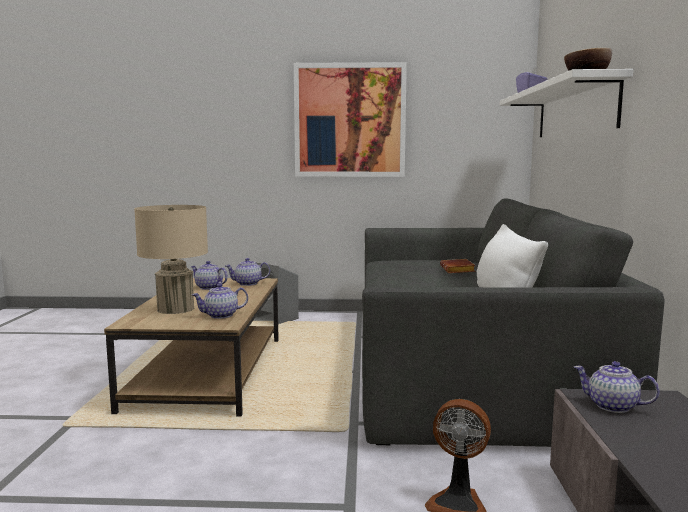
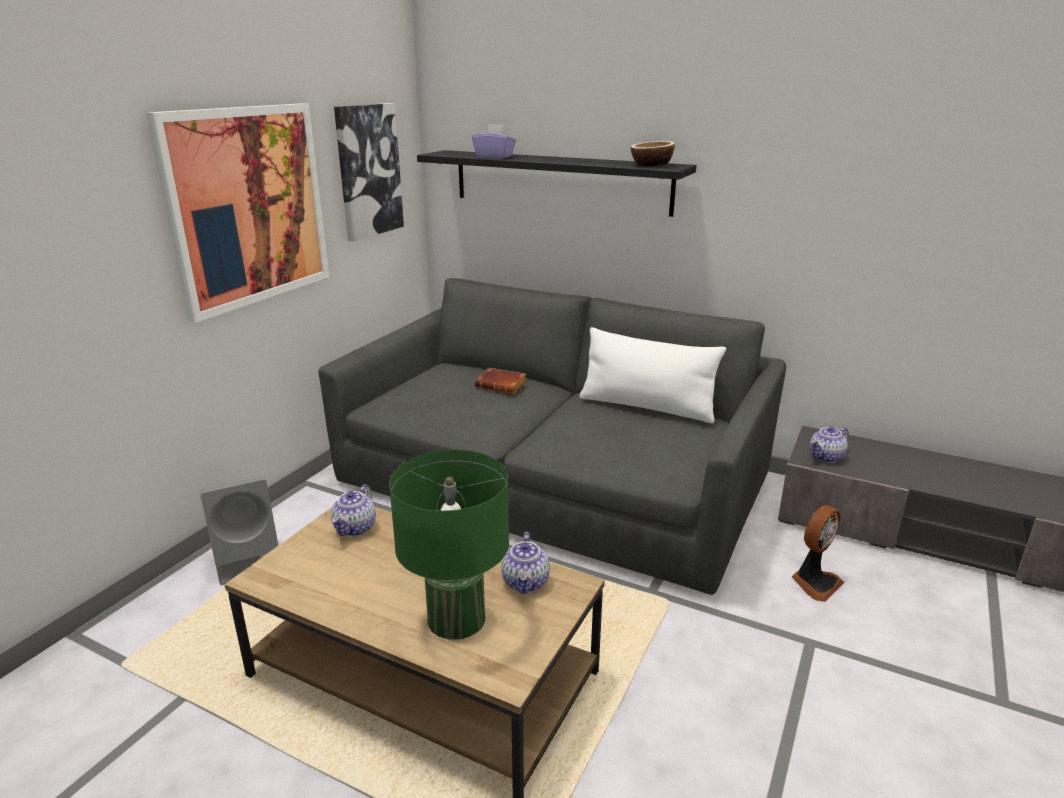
camera: 65 degrees left, 15 degrees up
(175, 309) = (456, 619): beige table lamp -> green table lamp
(208, 287) = (341, 568): teapot -> none
(464, 112) = (368, 171): none -> picture
(574, 110) = (560, 182): white shelf -> black shelf

